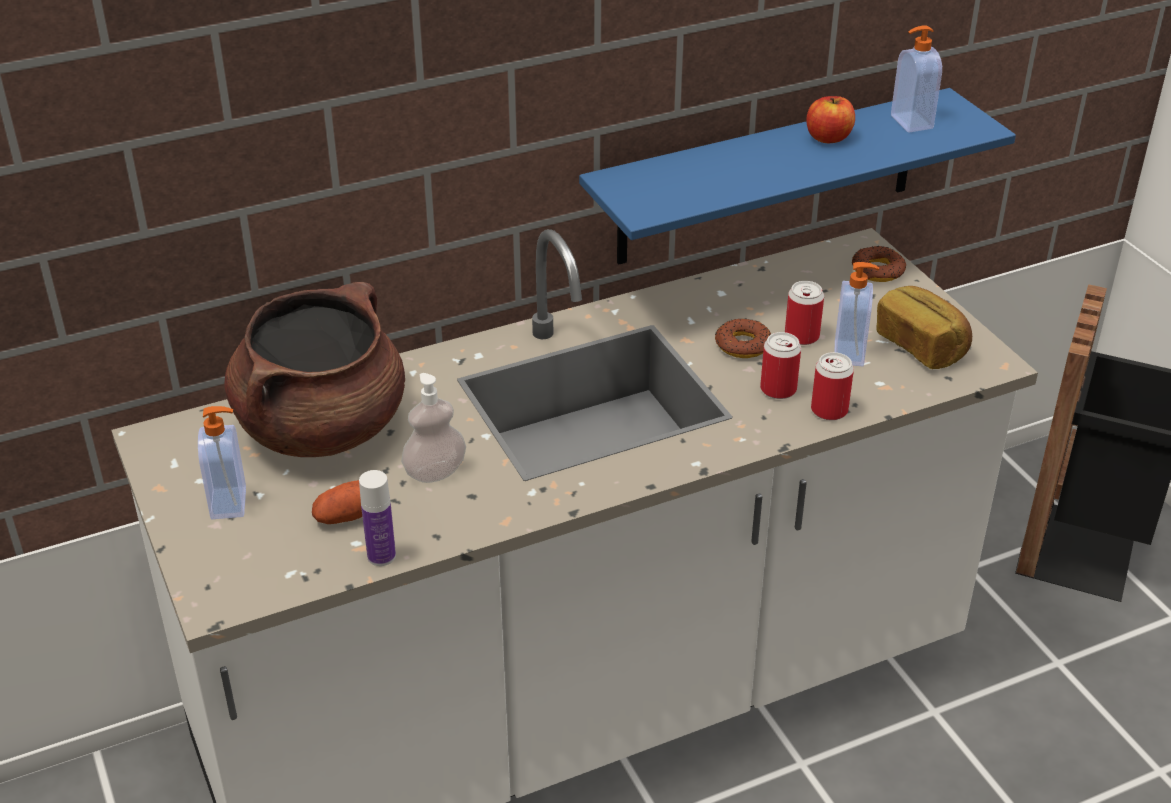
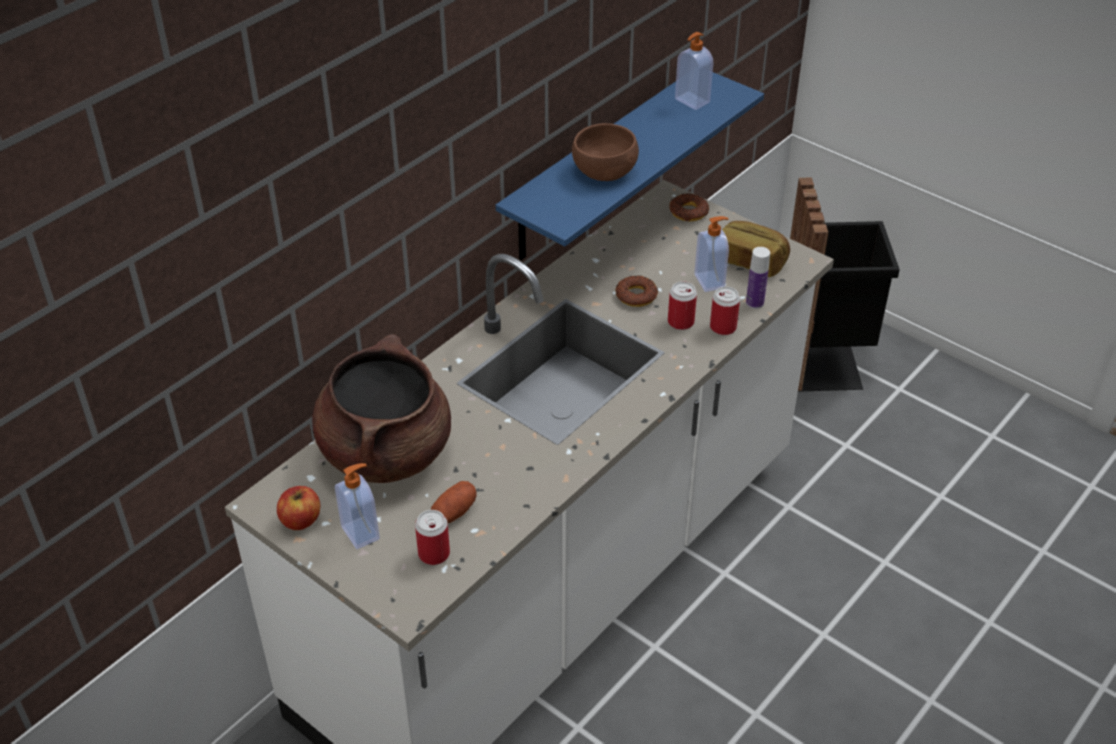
camera: 25 degrees left, 5 degrees up
(381, 556) = (499, 533): bottle -> bottle (754, 303)
(435, 472) = (492, 459): soap dispenser -> none
(740, 170) = (605, 170): none -> brown bowl
(801, 336) = (670, 277): can -> can (434, 554)
(828, 138) = (646, 128): apple -> apple (300, 520)

